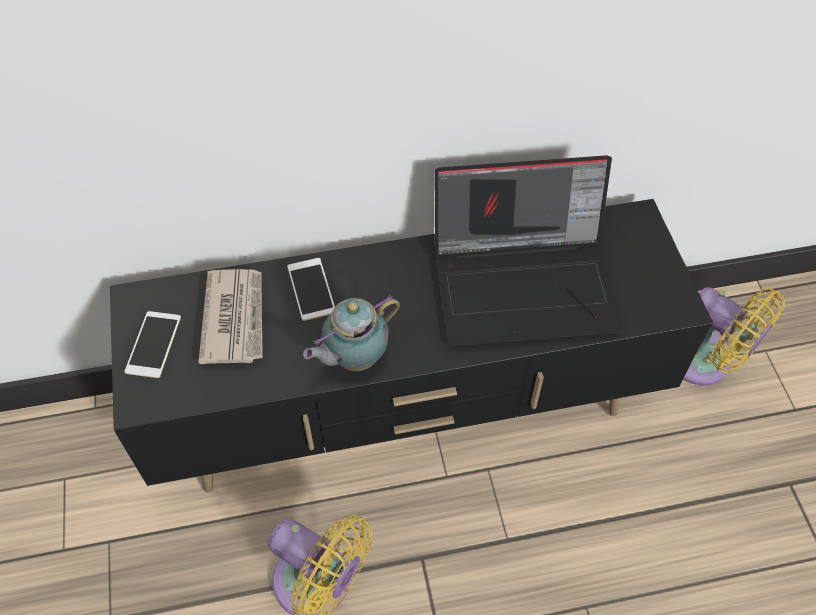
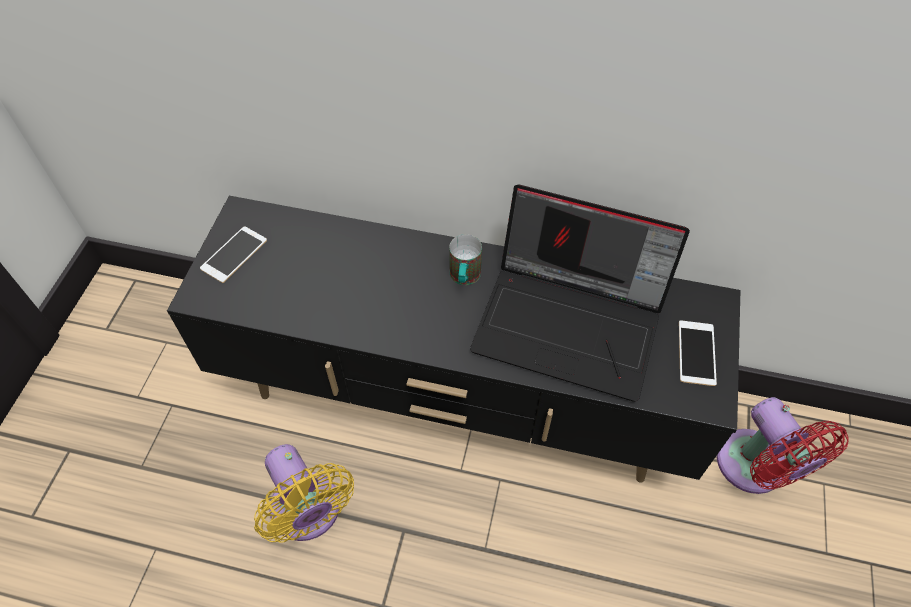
camera: 25 degrees right, 0 degrees up
(235, 318) = (308, 257): newspaper -> none
(311, 289) = (382, 257): phone -> phone (696, 353)
(354, 358) = (384, 329): teapot -> none
(403, 280) = (464, 278): none -> mug
(704, 361) = (755, 469): yellow fan -> red fan

